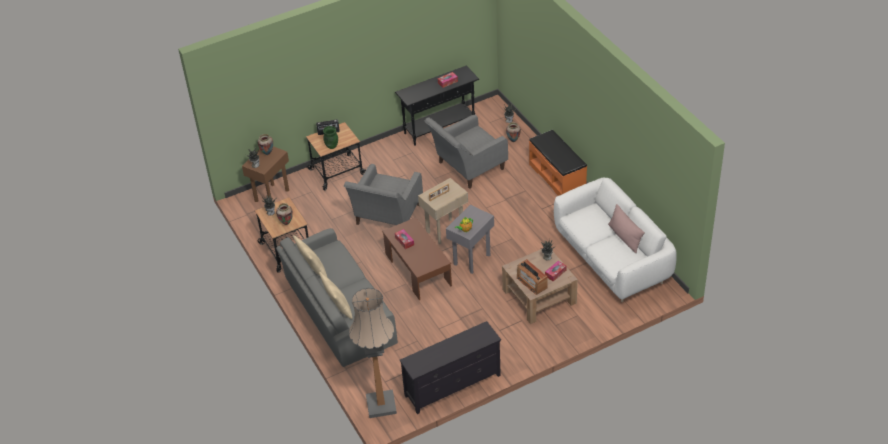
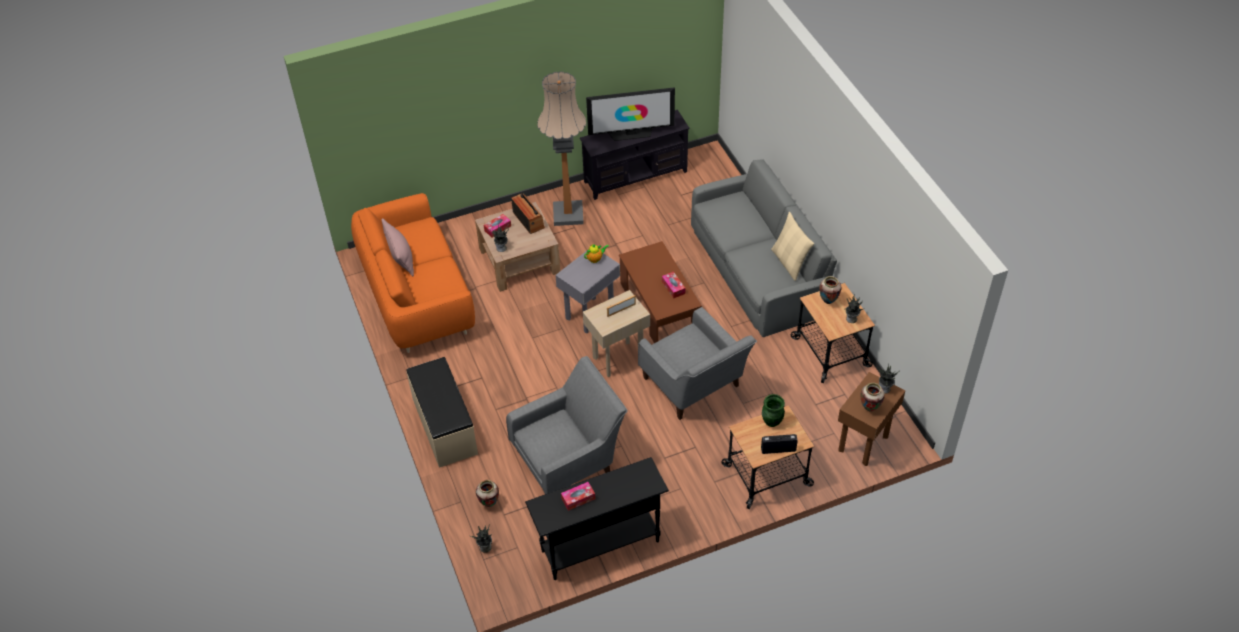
camera: 175 degrees left, 5 degrees up
(338, 308) = (756, 215): beige pillow -> none
(381, 405) = (711, 166): floor lamp -> floor lamp (568, 214)
(387, 218) = (694, 387): grey armchair -> grey armchair turned 120 degrees clockwise
(453, 347) = (631, 133): none -> television
(557, 177) = (444, 426): orange bench -> beige bench
(612, 259) = (417, 296): white sofa -> orange sofa

